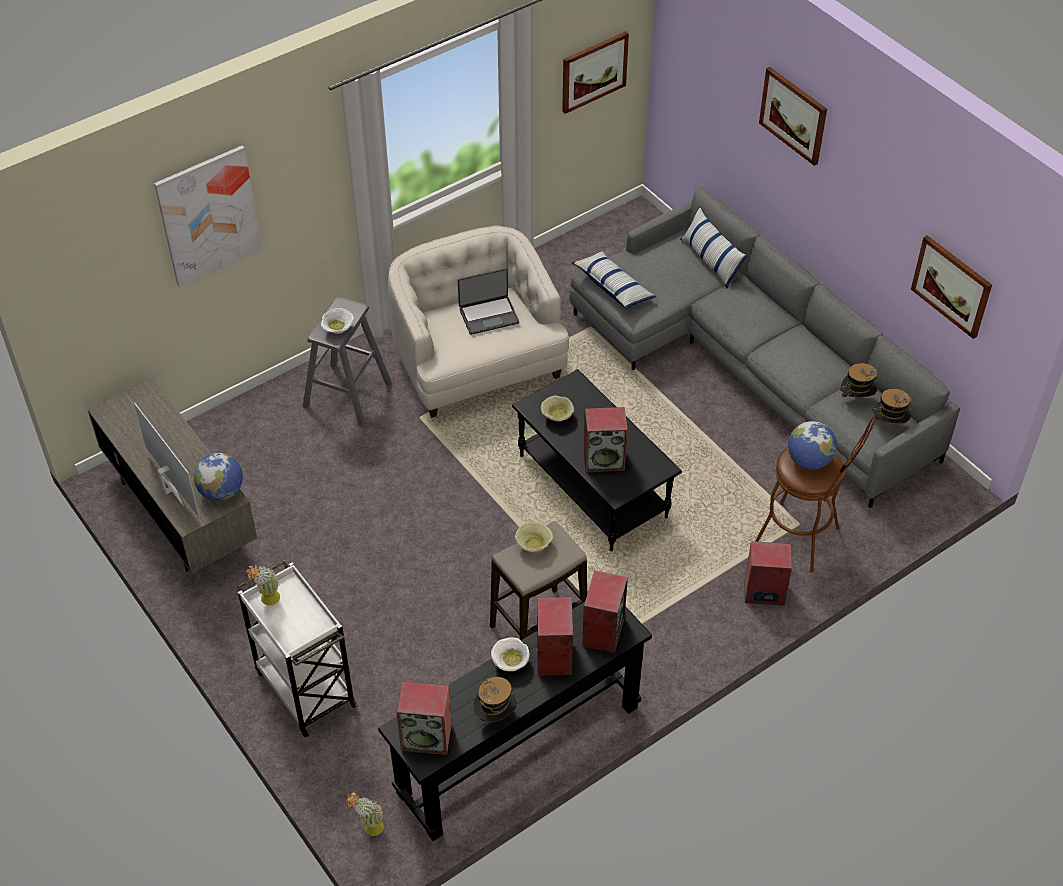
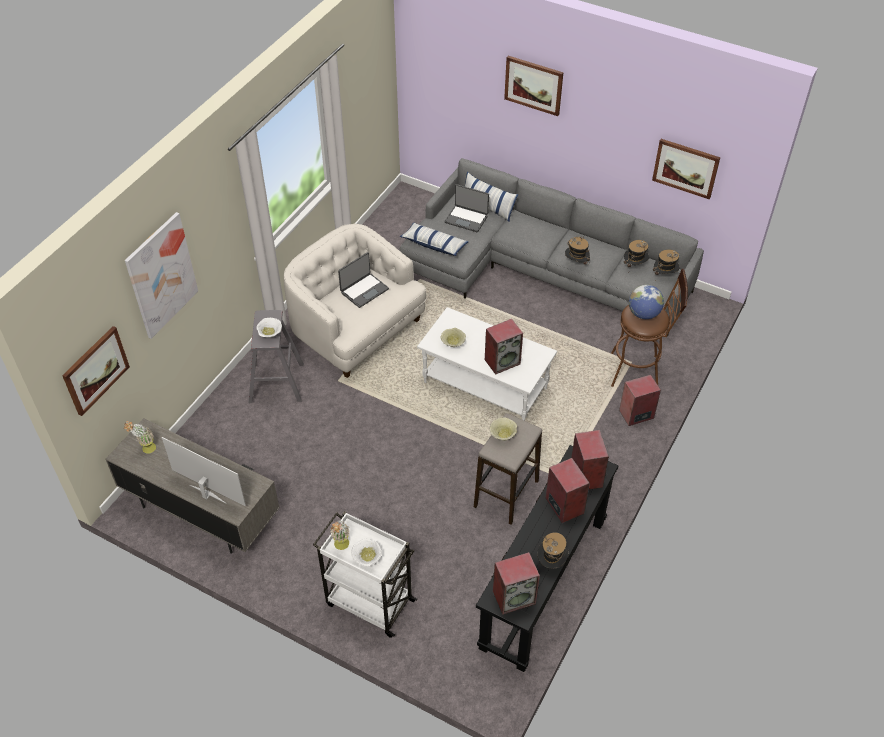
camera: 25 degrees left, 0 degrees up
(221, 492) = (248, 482): globe -> none
(368, 828) = (474, 683): potted plant -> potted plant (145, 450)
(510, 661) = (537, 521): white bowl -> white bowl (366, 558)
(594, 71) = (368, 96): picture -> picture (95, 370)
(594, 486) = (486, 385): black coffee table -> white coffee table
(673, 267) = (466, 219): none -> laptop
(780, 370) = (576, 263): none -> hat

